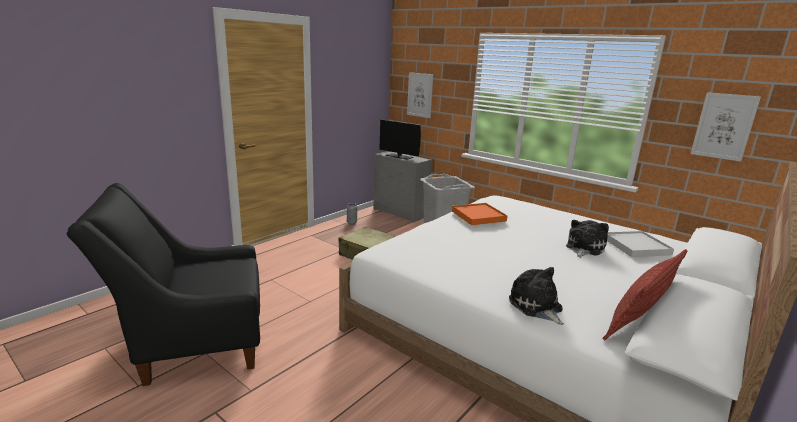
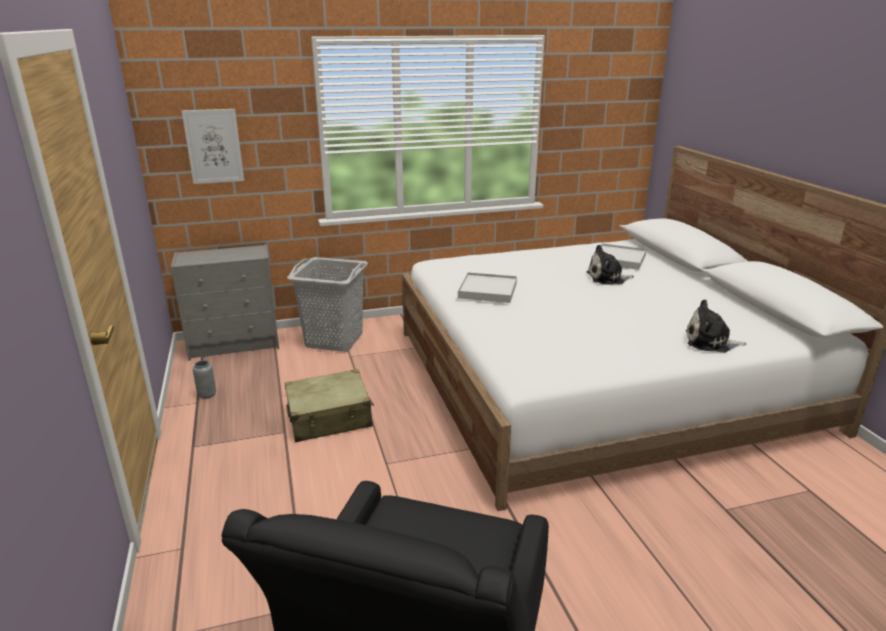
camera: 55 degrees left, 5 degrees up
(399, 156) = (215, 256): monitor -> none
(478, 216) = (488, 290): orange tray -> white tray
(583, 248) = (607, 278): plush toy -> plush toy turned 75 degrees counterclockwise
(638, 320) = (749, 314): pillow -> none
(724, 126) = (601, 123): picture -> none

